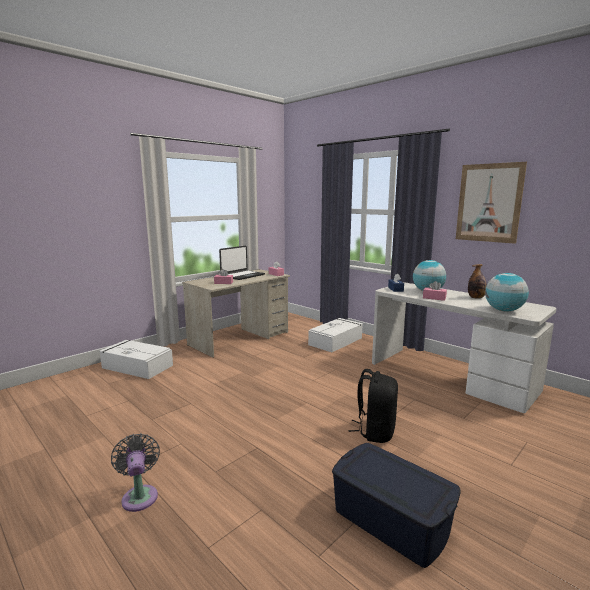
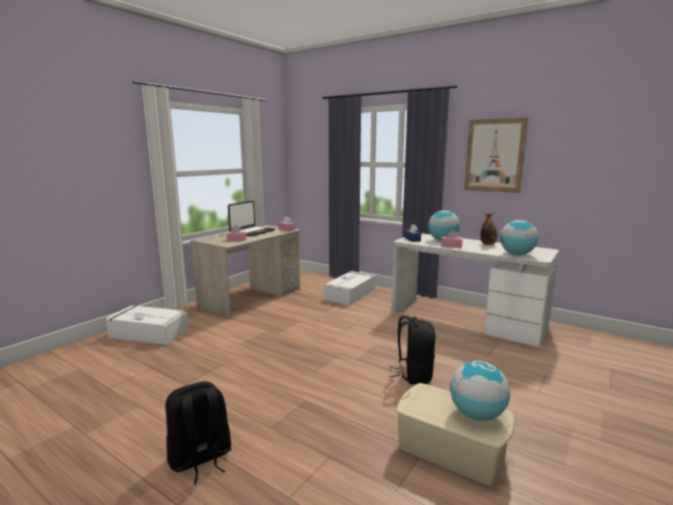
camera: 10 degrees left, 0 degrees up
(140, 495) = (200, 459): grey fan -> black backpack
(391, 520) = (451, 451): blue storage box -> beige storage box
(417, 486) = (476, 414): none -> globe

